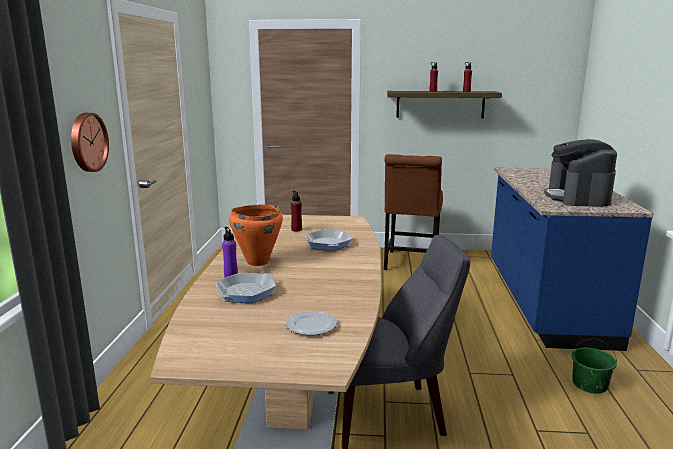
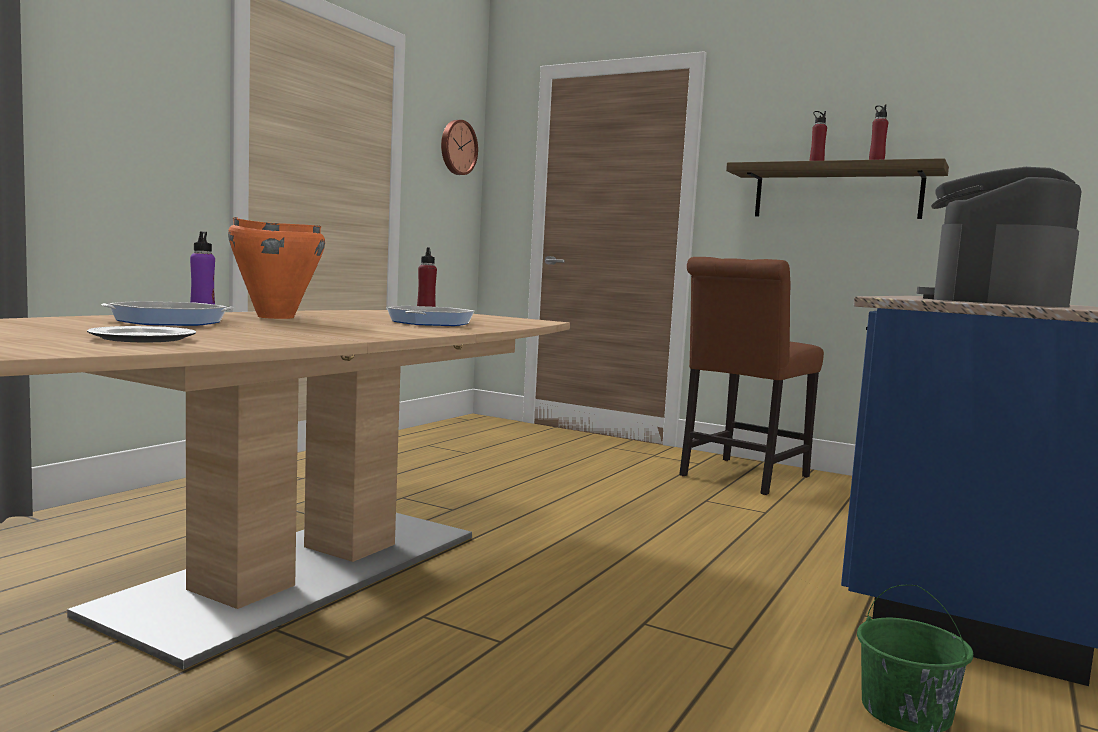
camera: 25 degrees right, 10 degrees down
(87, 142) = (134, 135): wall clock -> wall clock (457, 147)
(390, 414) = (405, 634): grey chair -> none

